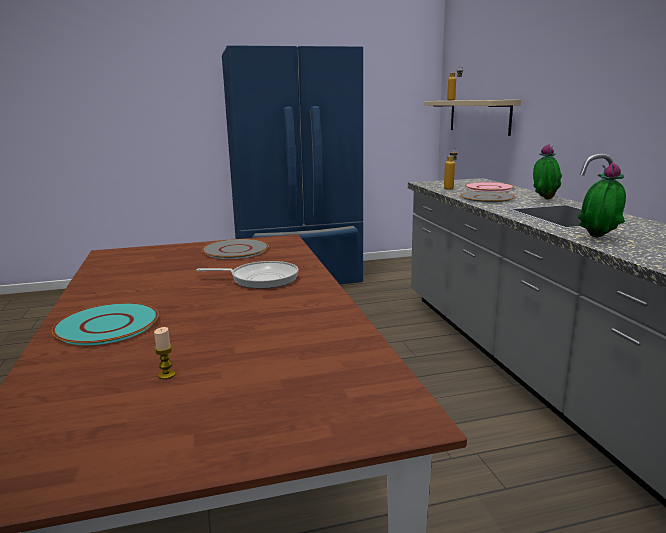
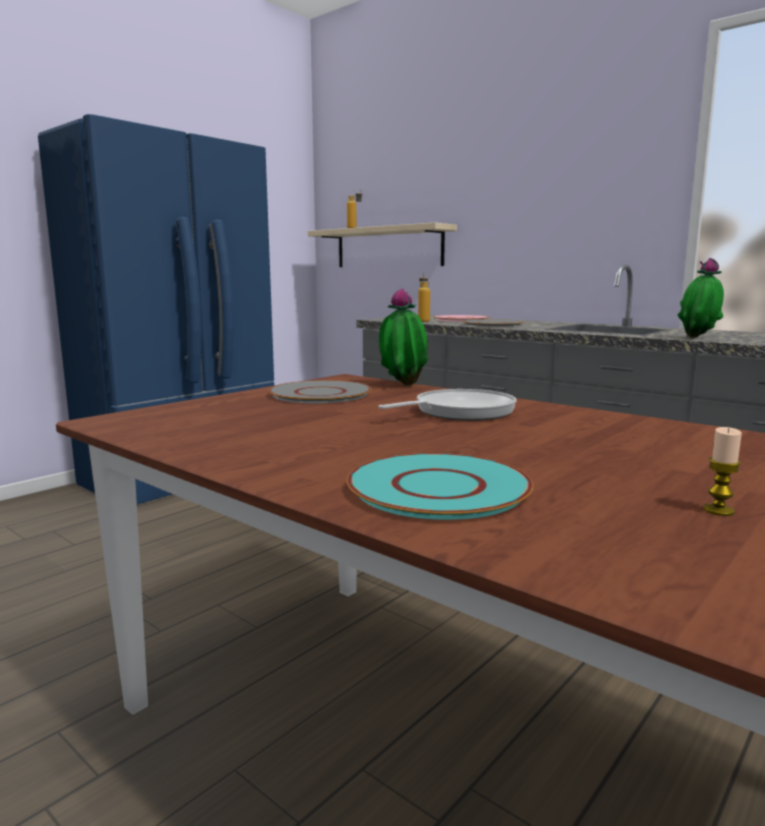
camera: 35 degrees left, 5 degrees down
(544, 199) = (543, 322): potted plant -> potted plant (402, 385)

